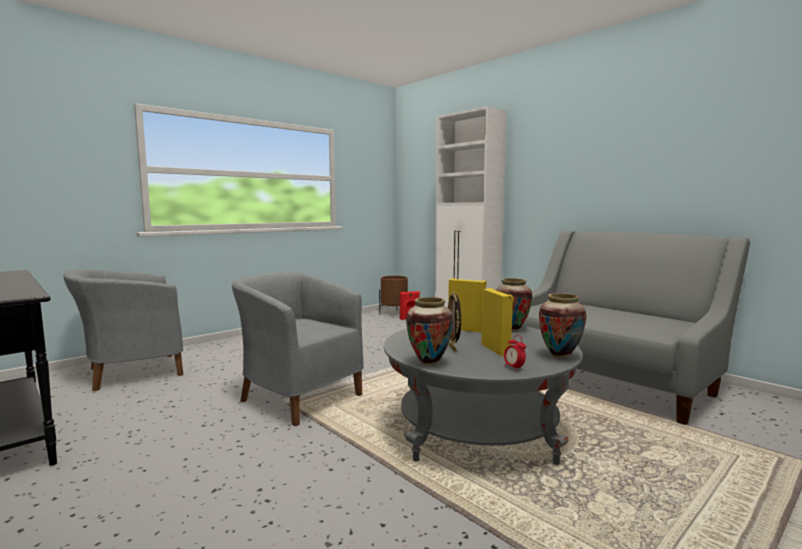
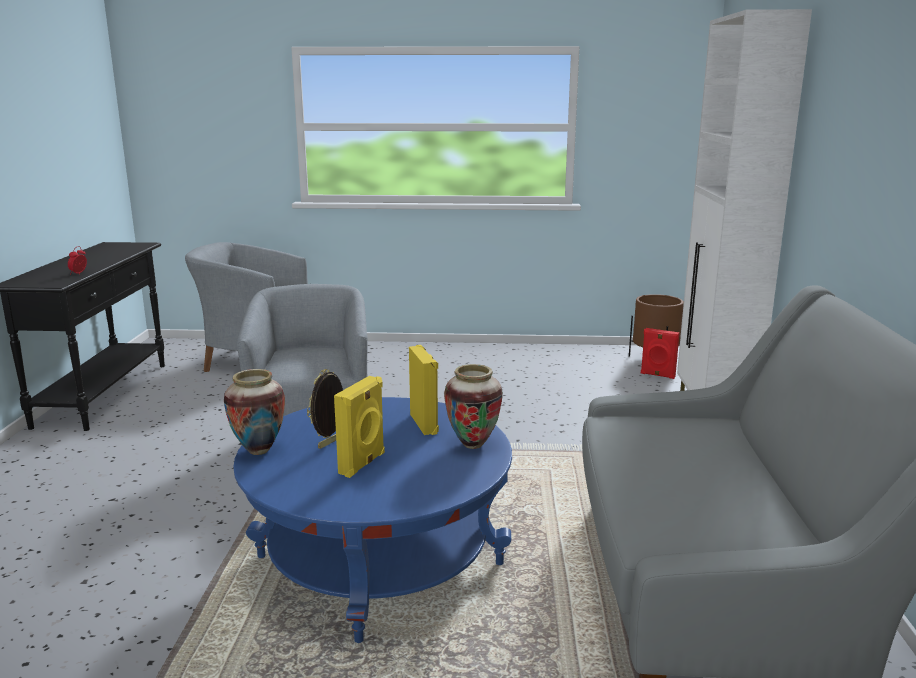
camera: 45 degrees right, 10 degrees up
(478, 430) = (379, 561): grey coffee table -> blue coffee table
(514, 368) = (301, 493): alarm clock -> alarm clock (78, 274)
(560, 356) = (390, 504): vase -> none

